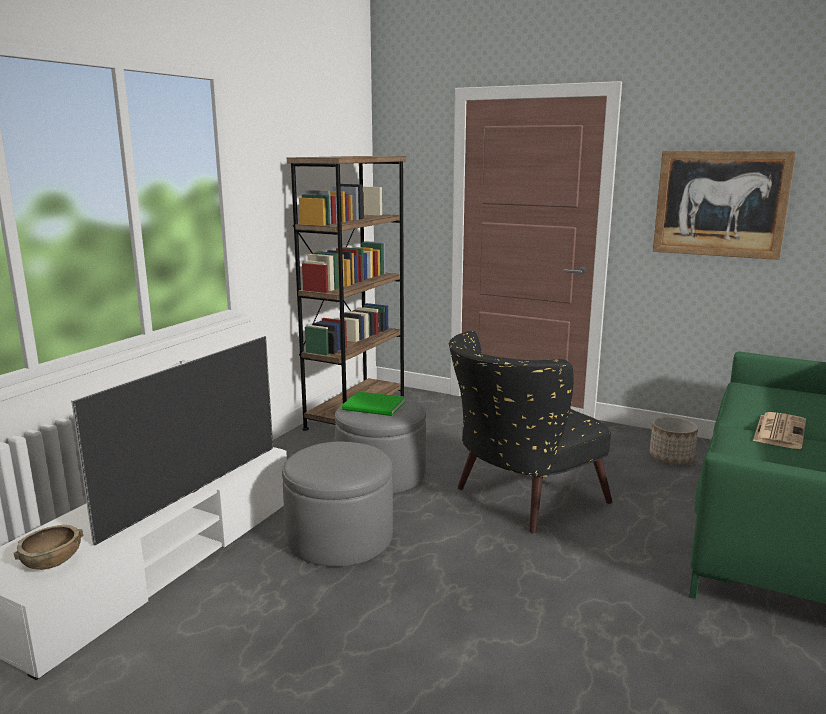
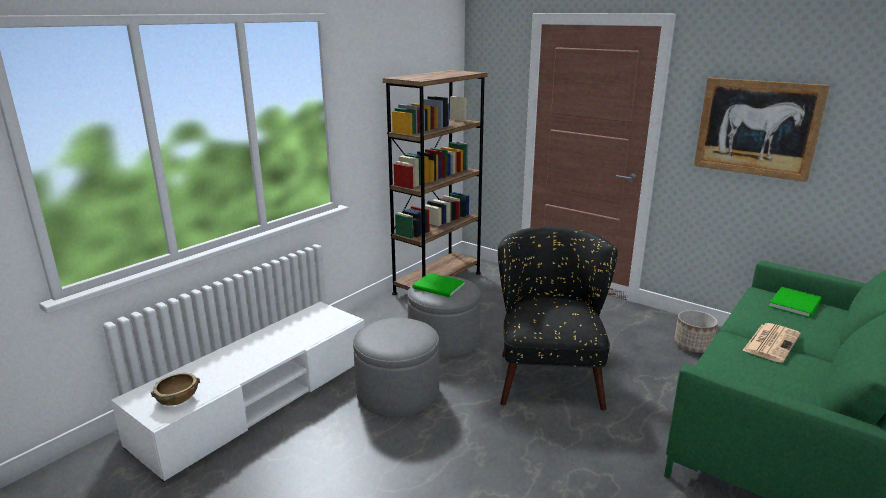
camera: 10 degrees right, 5 degrees up
(194, 491) = (287, 349): television -> none
(519, 500) = (548, 373): black armchair -> black armchair turned 120 degrees clockwise
(787, 393) = (796, 303): none -> green book

